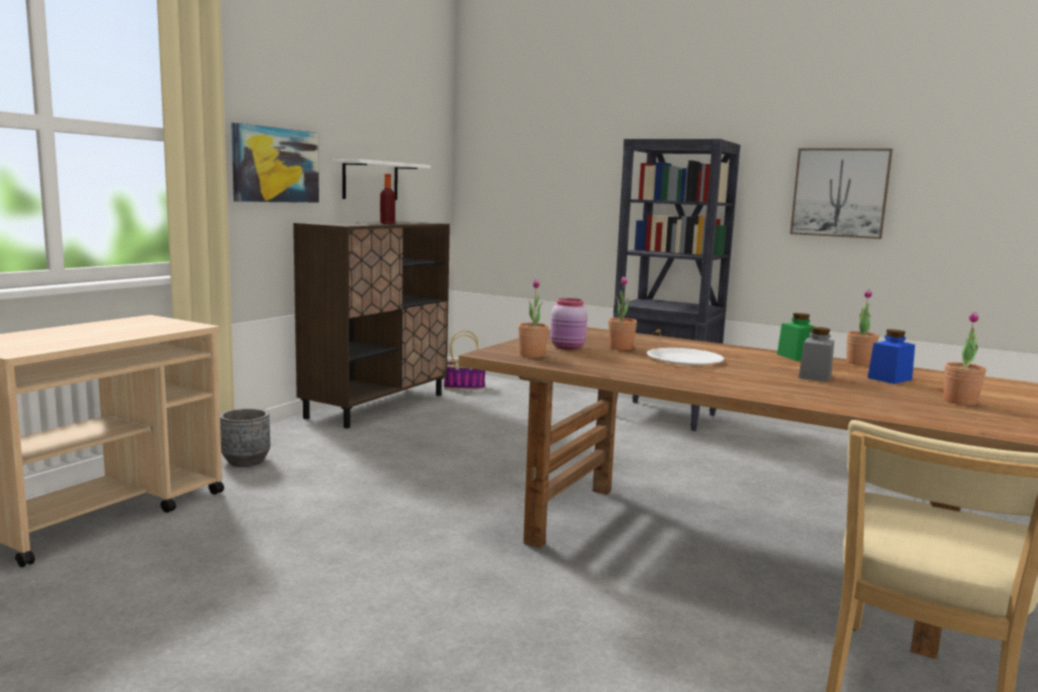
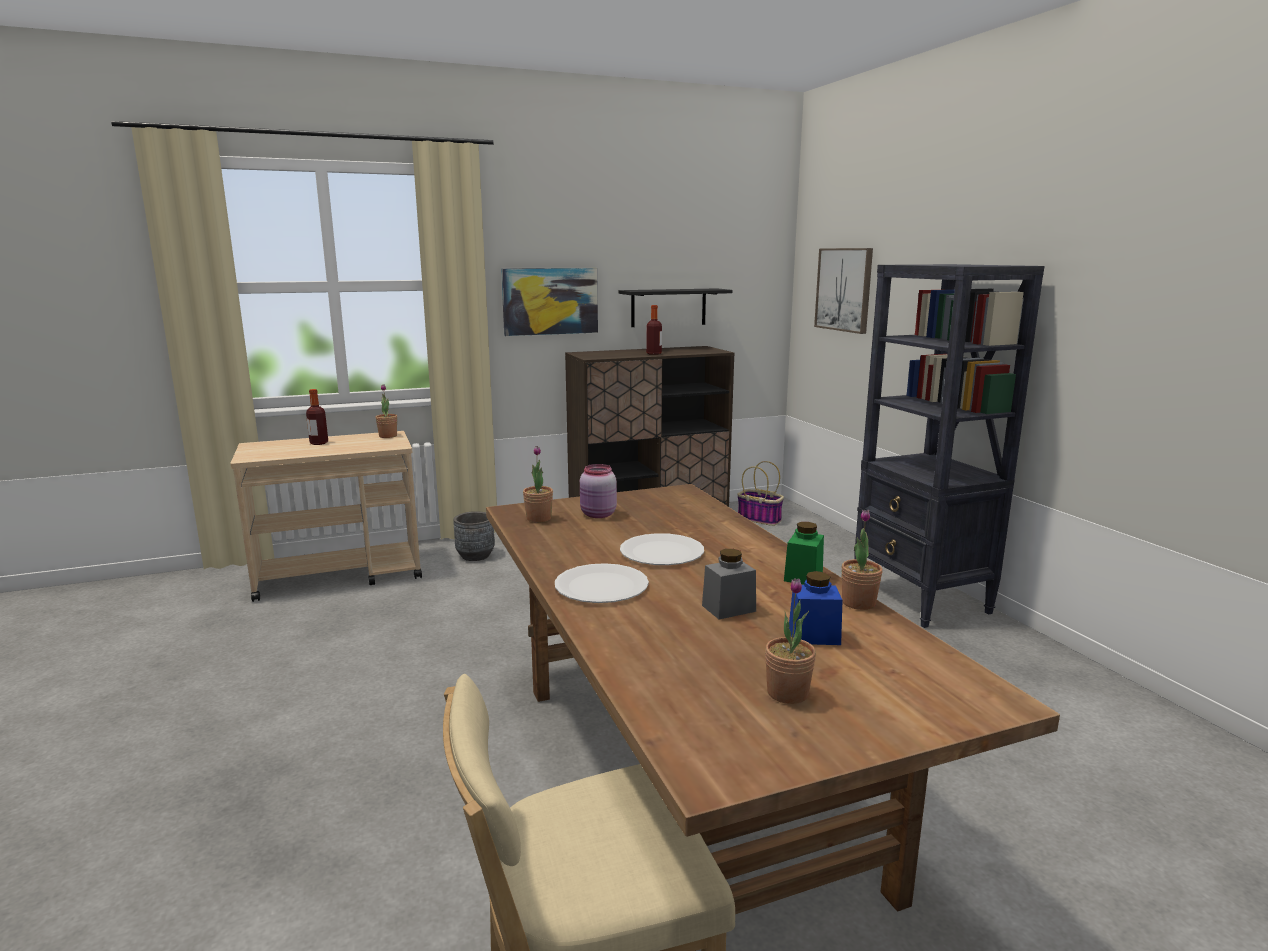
camera: 40 degrees right, 5 degrees up
(73, 332) = (319, 443): none -> bottle
(370, 180) = (668, 307): white shelf -> black shelf
(621, 348) = (645, 524): potted plant -> potted plant (388, 436)
(714, 380) = (602, 586): none -> white plate
(840, 193) = (1169, 339): picture -> picture (844, 289)

